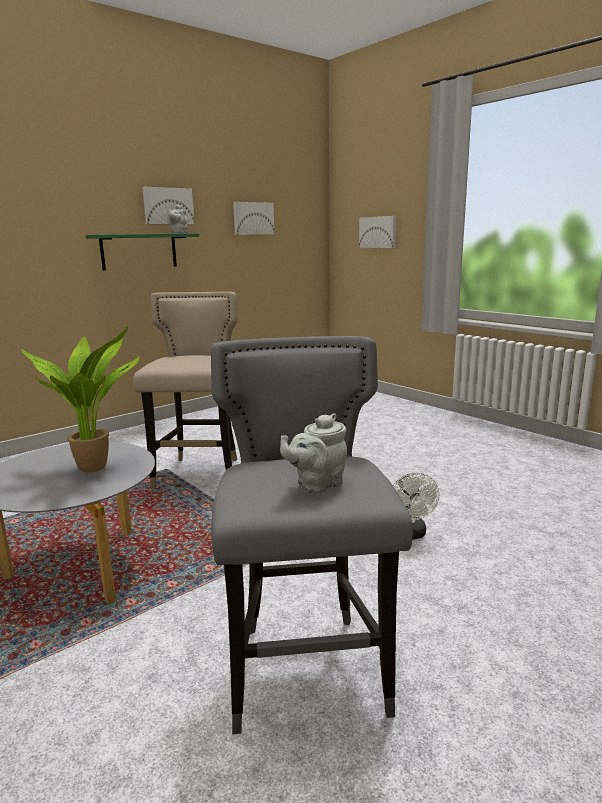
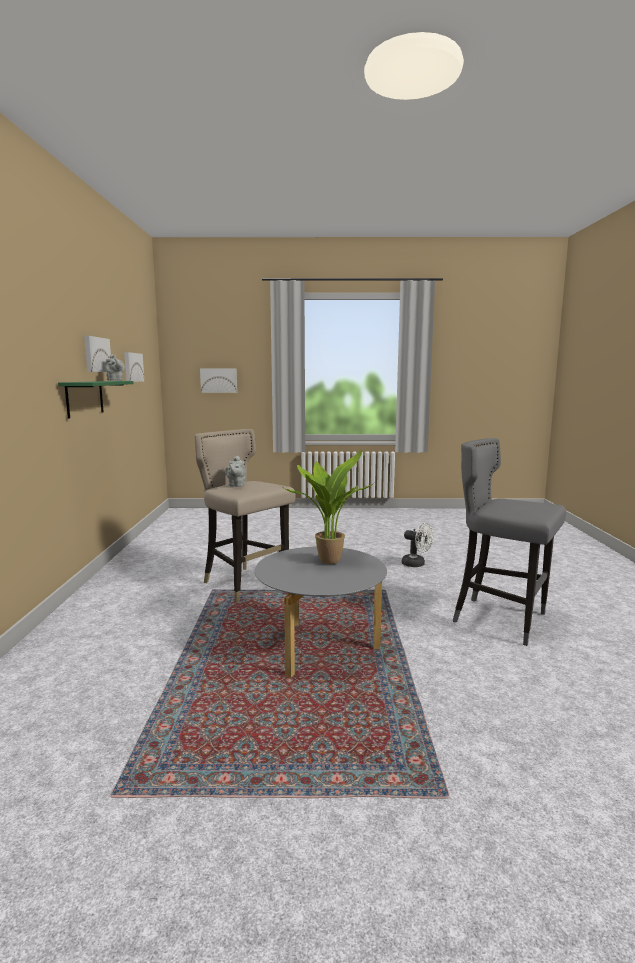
camera: 50 degrees left, 5 degrees down
(316, 485) = (530, 505): grey teapot -> grey teapot (236, 485)

